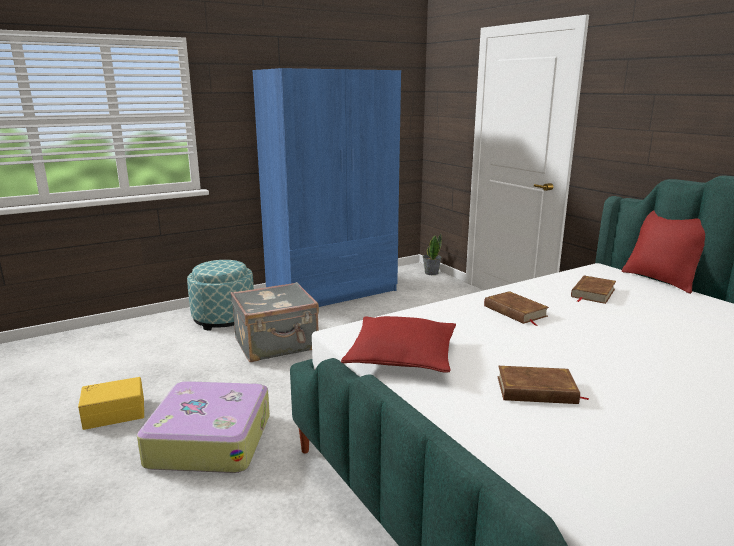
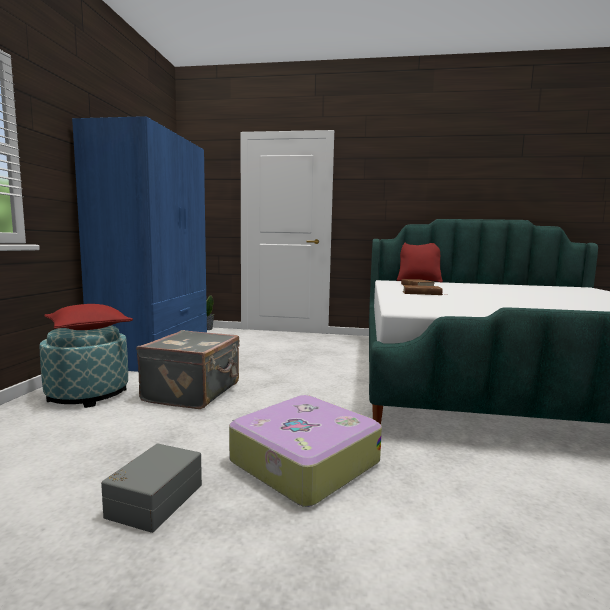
camera: 50 degrees left, 10 degrees down
(114, 412) = (153, 500): yellow storage box -> grey storage box
(402, 356) = (458, 310): red pillow -> red pillow (88, 328)
(536, 390) = (532, 306): brown book -> none

